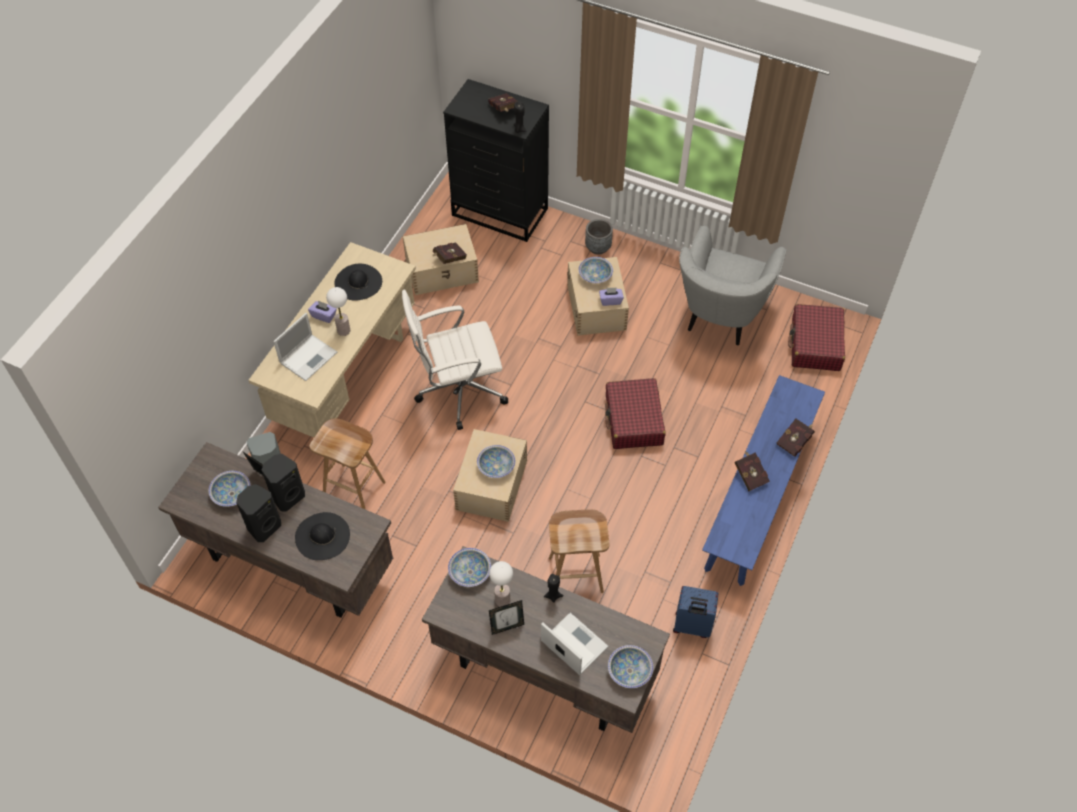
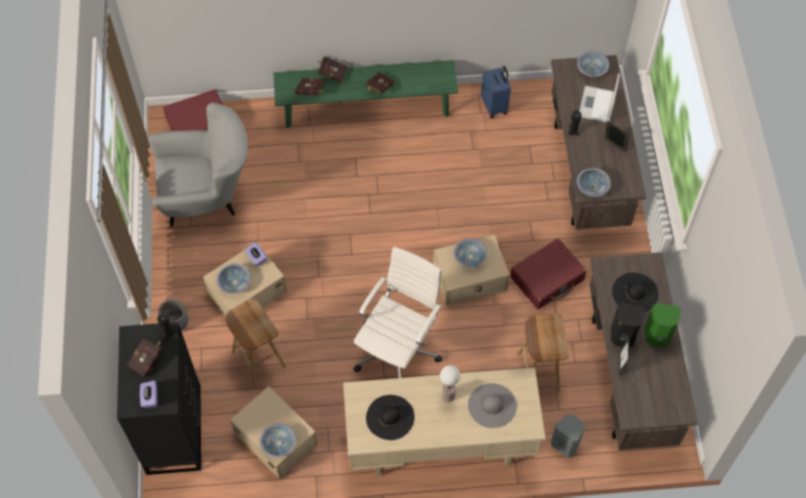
camera: 120 degrees left, 5 degrees up
(231, 494) = (649, 378): bowl -> bowl (278, 443)
(263, 527) = (657, 337): black speaker -> green speaker
(309, 357) = (492, 405): laptop -> grey hat
(324, 316) = (443, 421): purple tissue box -> purple tissue box (150, 398)
(448, 259) = (281, 409): red book -> red book (311, 92)
(458, 390) = (398, 350): white office chair -> white office chair turned 105 degrees counterclockwise
(502, 600) = (598, 158): table lamp -> none
(576, 574) = (504, 188): brown stool -> brown stool (258, 359)
(633, 420) = (348, 212): red suitcase -> red suitcase (547, 279)
(757, 496) = (366, 109): blue bench -> green bench

